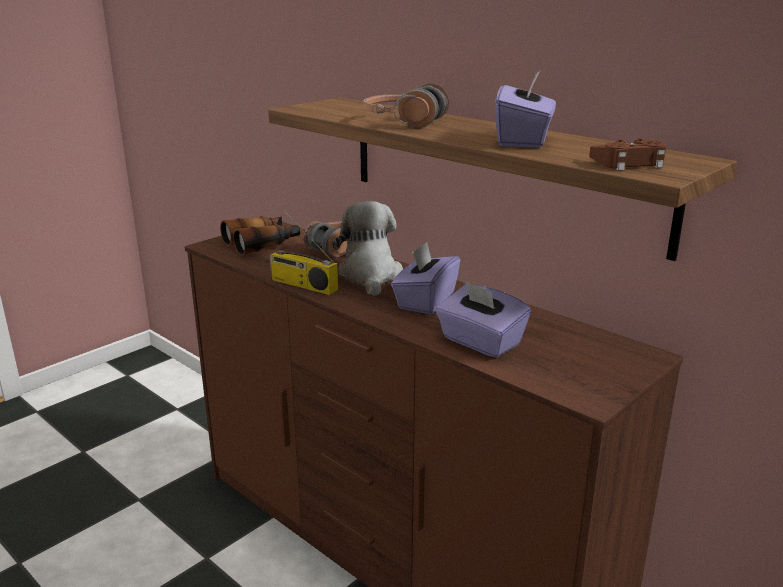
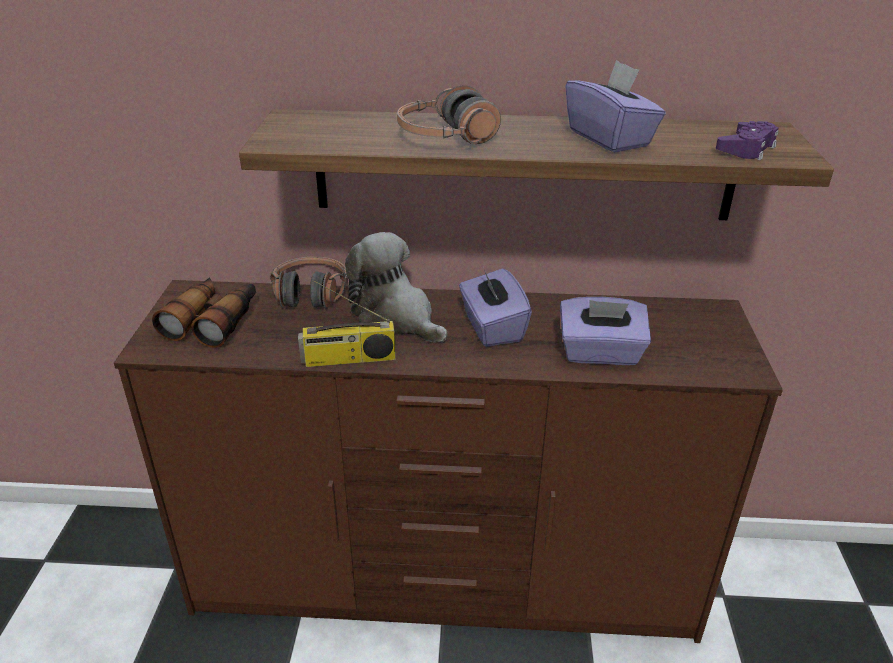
camera: 40 degrees left, 10 degrees up
(629, 163) = (746, 148): brown game controller -> purple game controller

